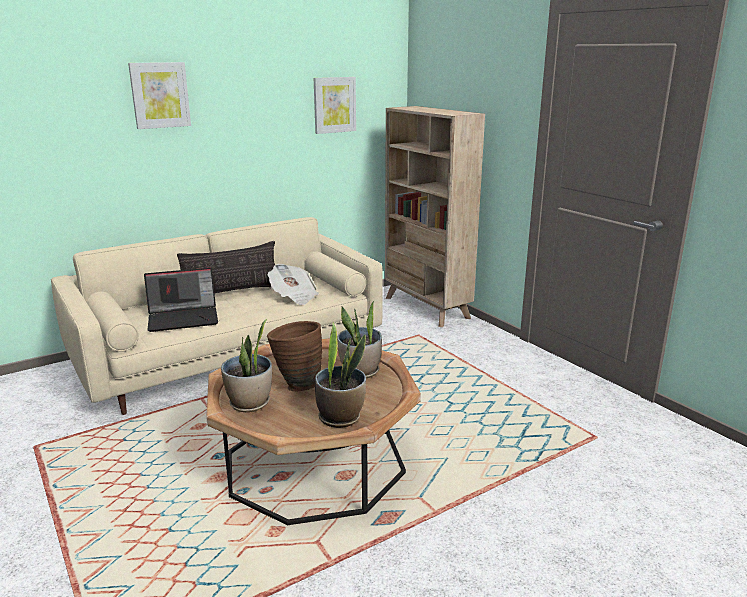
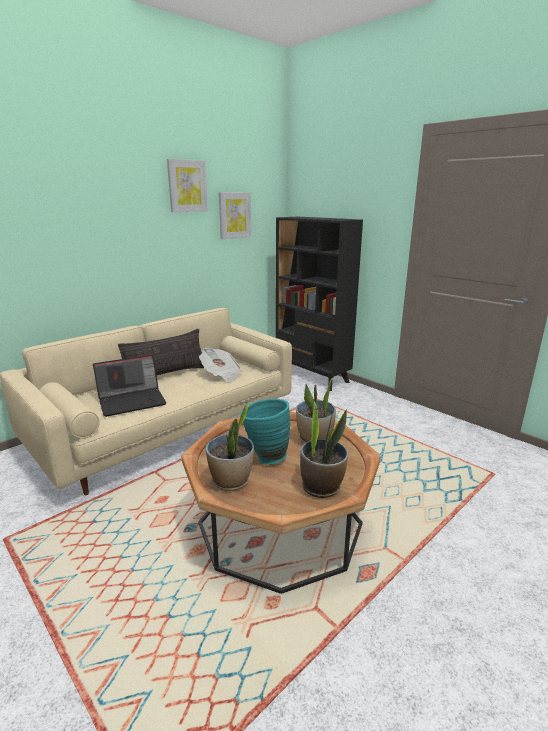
camera: 10 degrees left, 0 degrees up
(160, 95) = (93, 203): picture -> picture (187, 186)
(296, 385) = (265, 457): brown vase -> turquoise vase
(426, 308) = (312, 376): beige bookcase -> black bookcase

